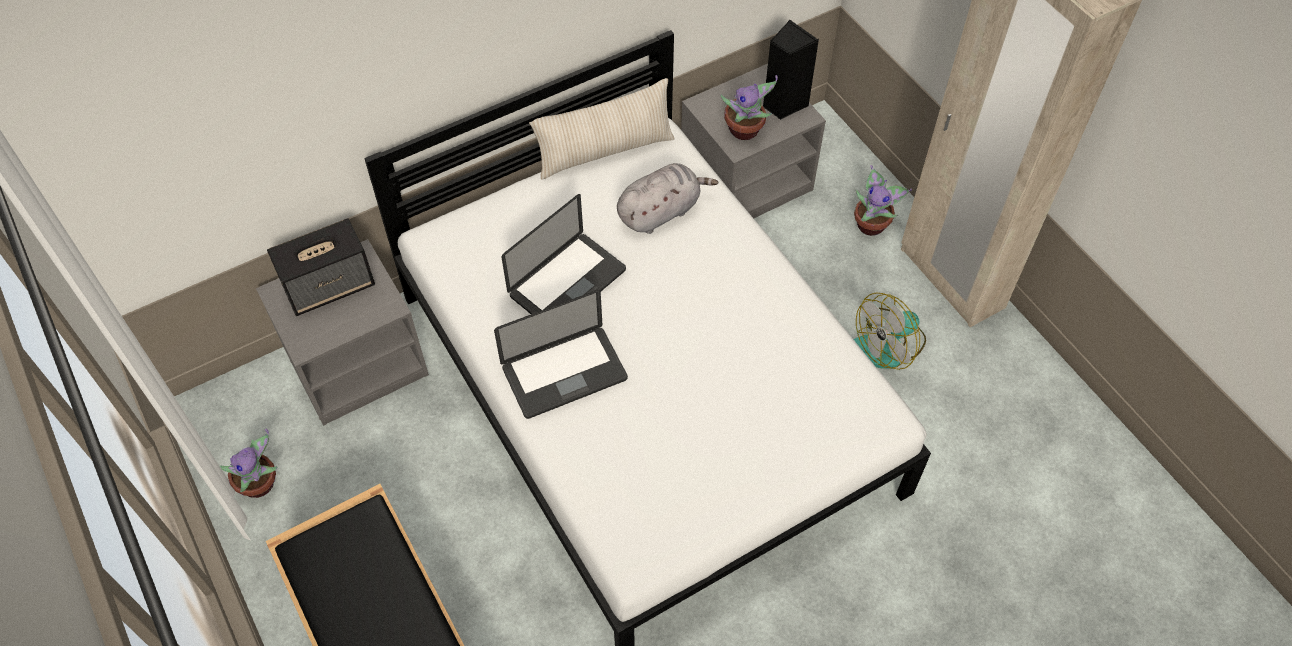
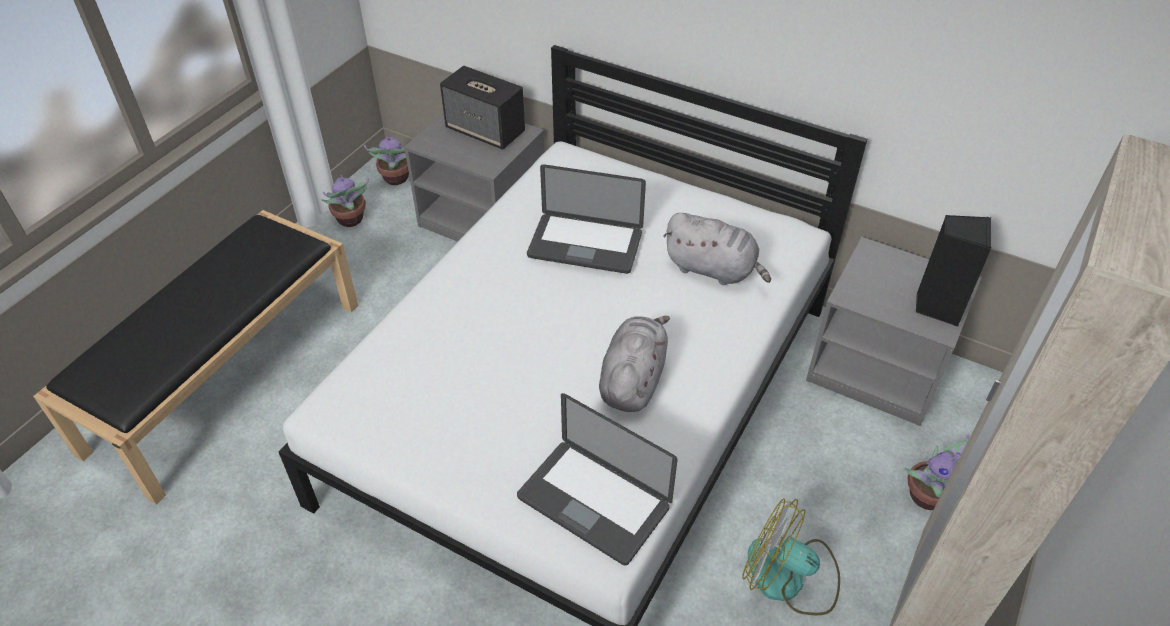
camera: 60 degrees right, 10 degrees down
(564, 373) = (491, 283): laptop -> laptop (593, 502)
(605, 151) = (746, 209): beige pillow -> none
(740, 326) = (633, 379): none -> grey plush toy
(745, 131) = (873, 293): potted plant -> potted plant (396, 179)

